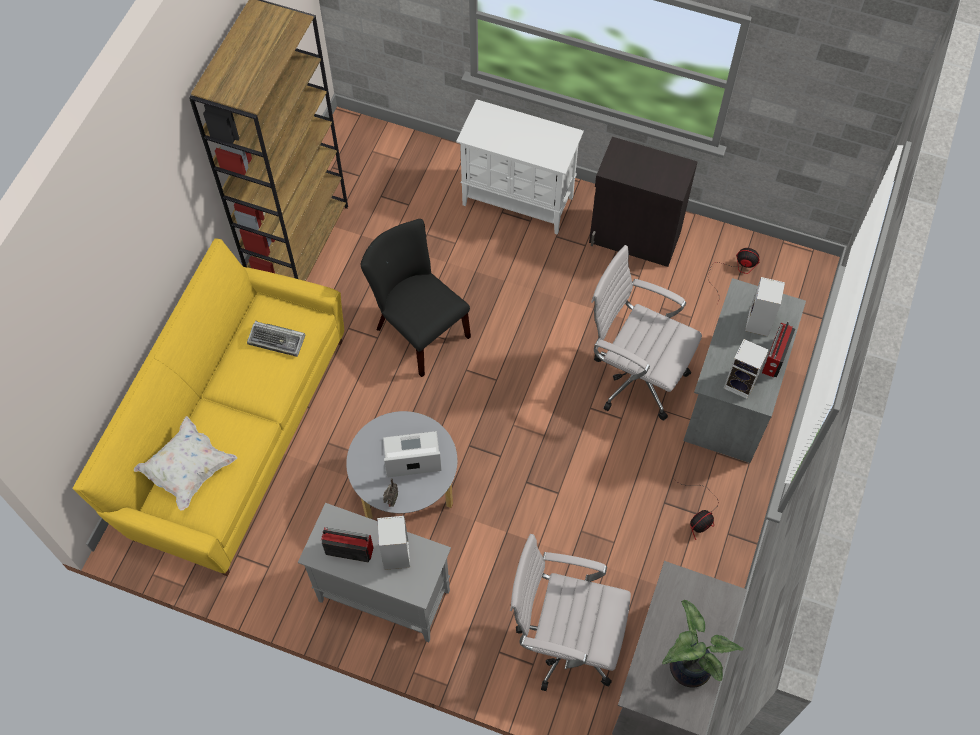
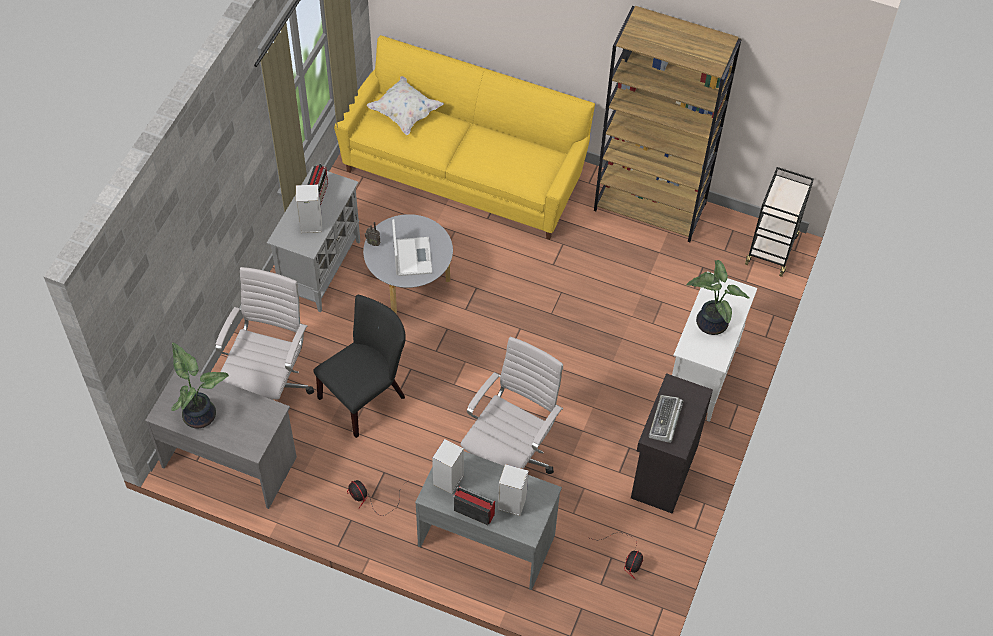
camera: 90 degrees right, 5 degrees down
(277, 340) = (515, 162): keyboard -> keyboard (665, 421)
(356, 135) = (771, 248): none -> black cart
(417, 330) = (560, 293): black chair -> black chair (366, 395)
(522, 140) = (709, 322): none -> potted plant

